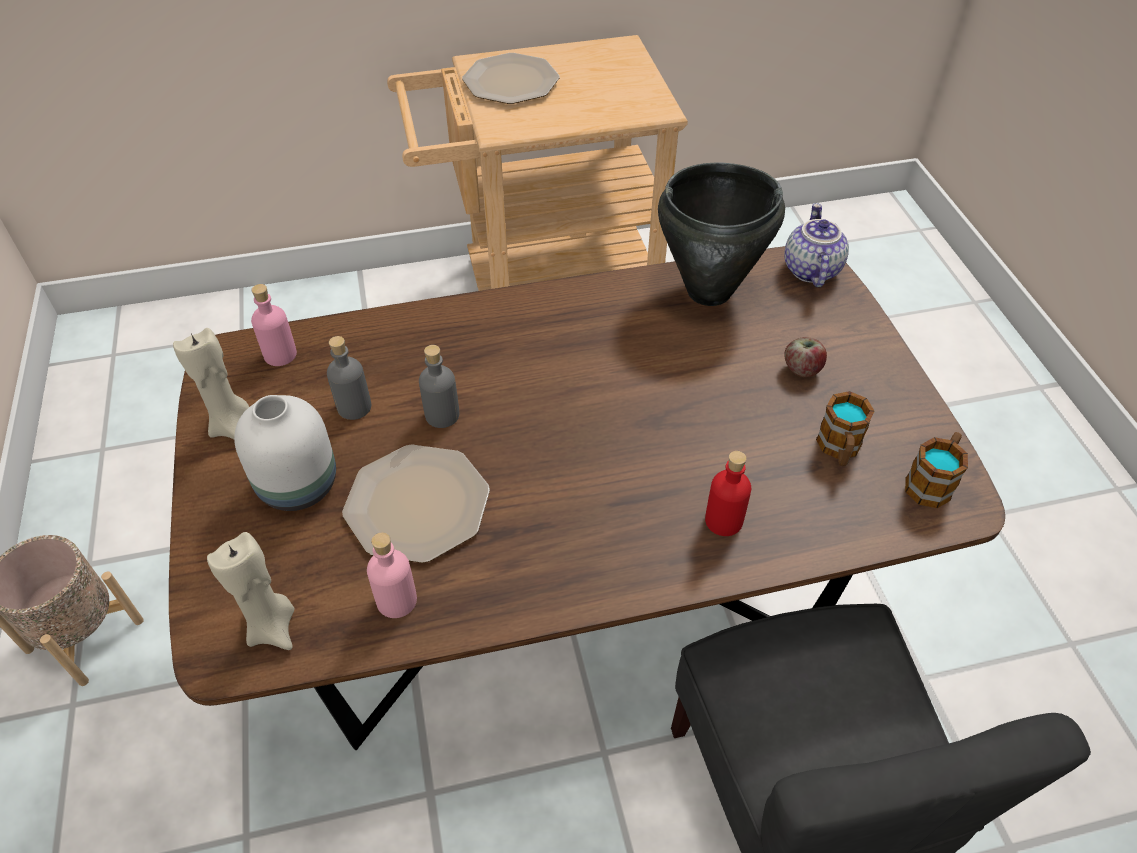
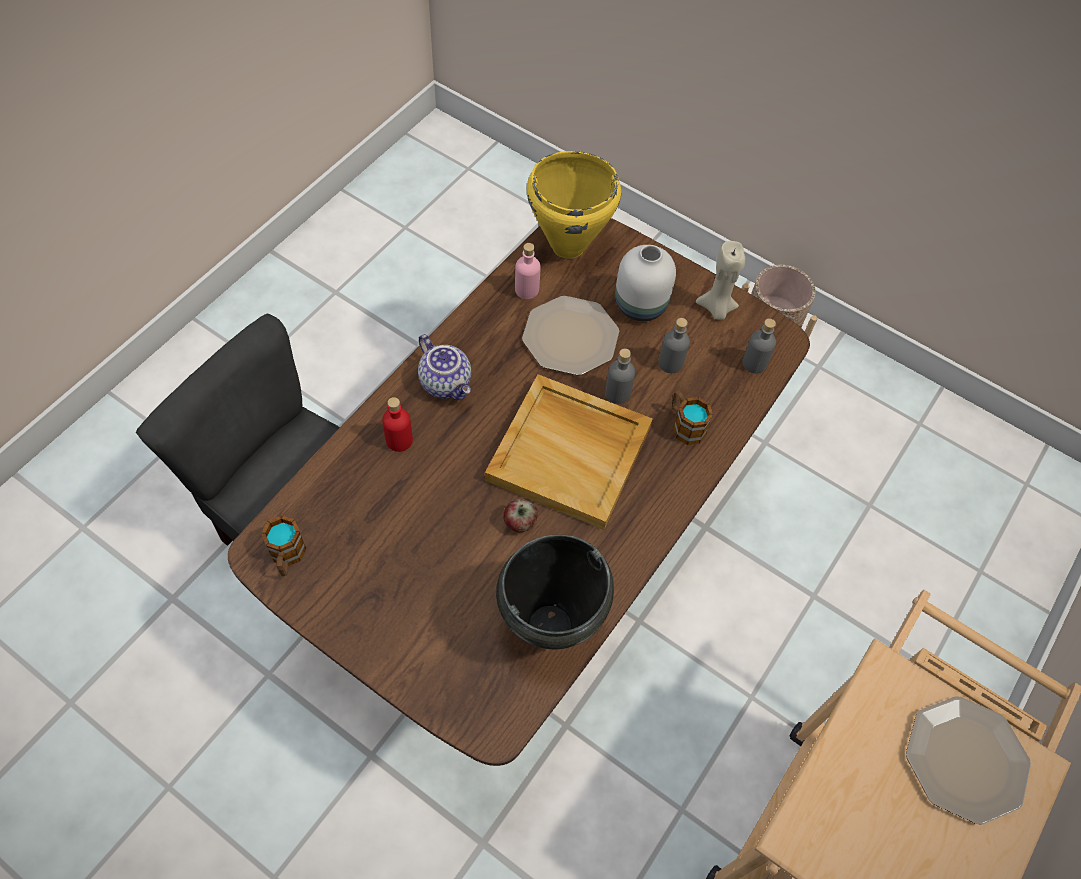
camera: 135 degrees right, 10 degrees up
(273, 627) = (567, 245): beige candle -> yellow cooking pot
(280, 354) = (754, 363): pink bottle -> grey bottle
(552, 394) = (570, 453): none -> beige tray
(802, 369) = (428, 595): apple -> apple (520, 522)
(809, 269) = (491, 717): teapot -> teapot (447, 383)
(839, 449) = (361, 540): mug -> mug (685, 425)

